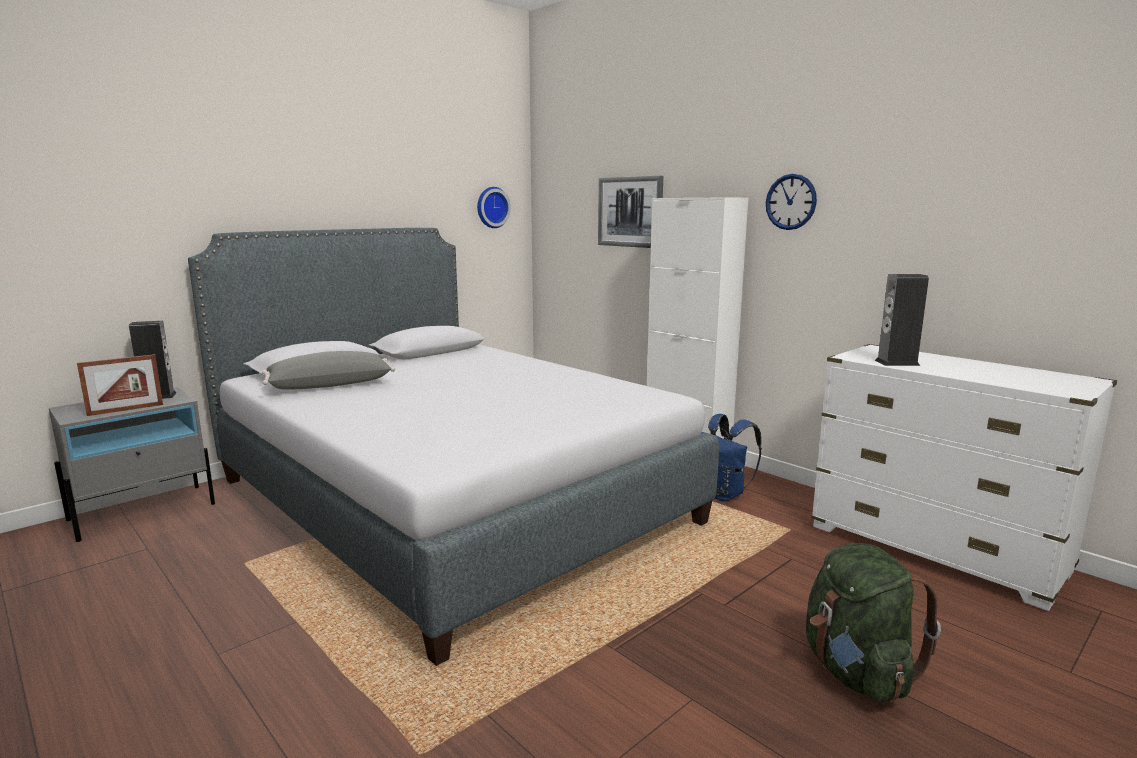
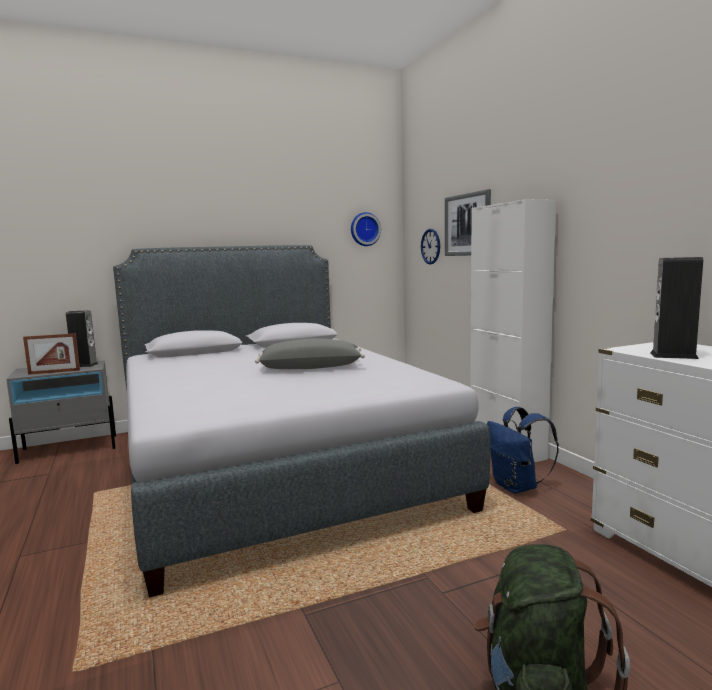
camera: 20 degrees right, 5 degrees down
(330, 385) = (187, 361): grey pillow -> grey pillow (311, 367)
(791, 202) = (593, 199): wall clock -> wall clock (430, 246)

